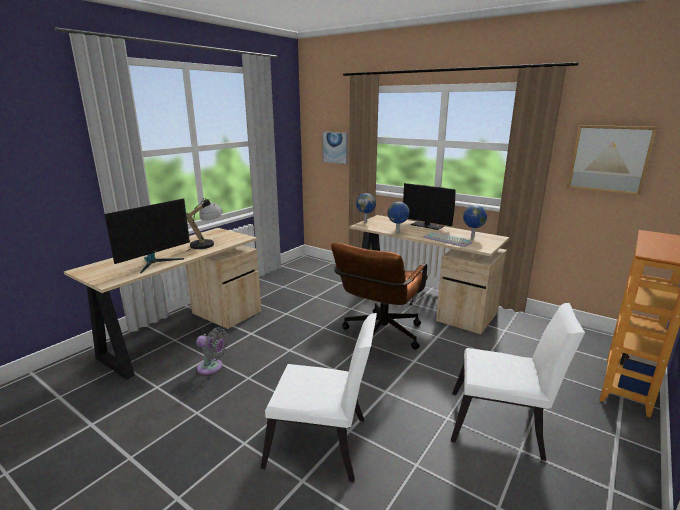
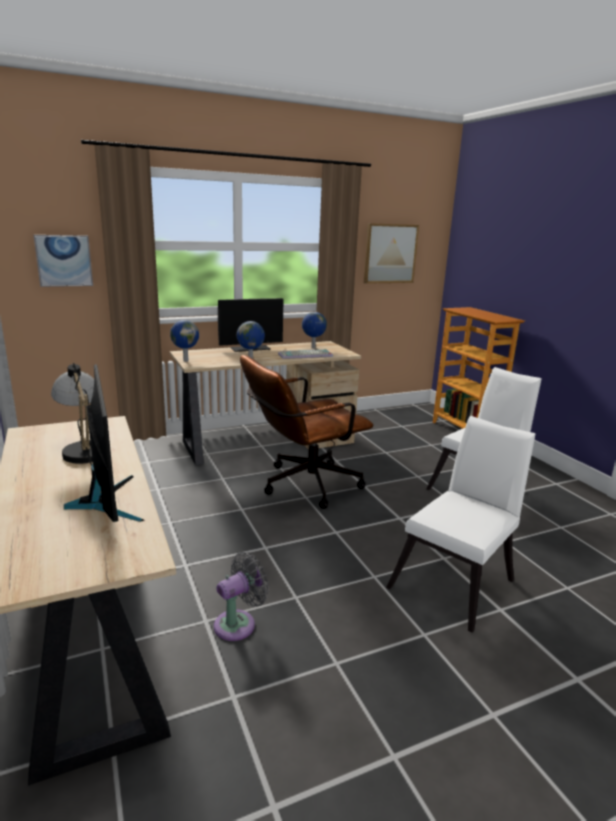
camera: 60 degrees left, 0 degrees up
(379, 336) = (303, 485): brown office chair -> brown office chair turned 90 degrees clockwise

